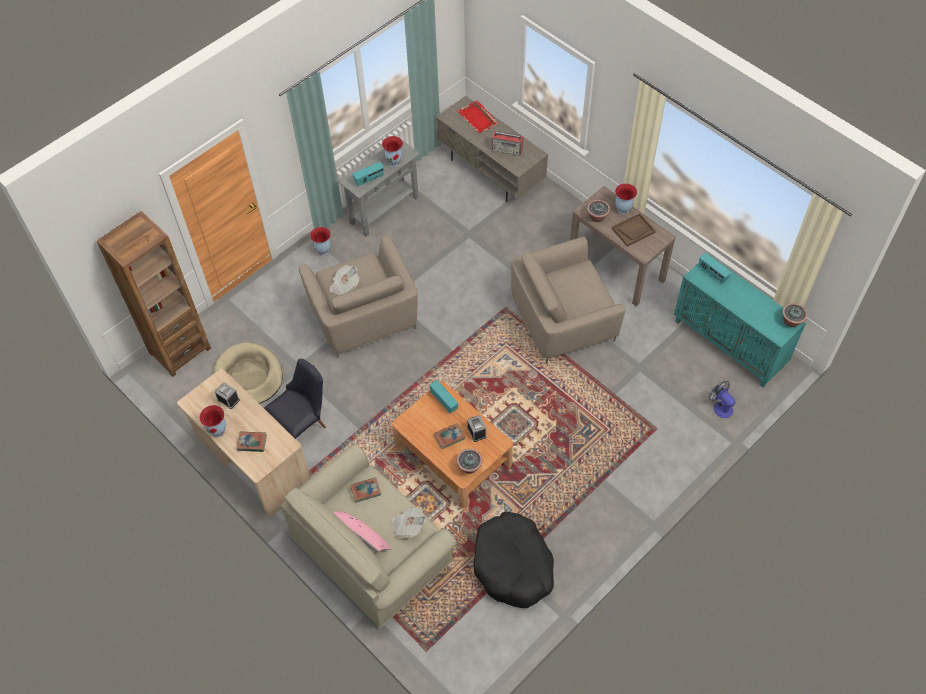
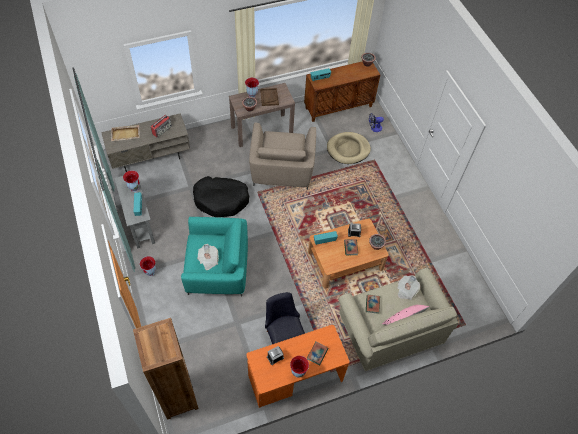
camera: 70 degrees left, 0 degrees up
(249, 376) = (226, 356): beige dog bed -> beige dog bed (348, 149)
(252, 461) = (295, 377): beige desk -> orange desk
(363, 315) = (217, 268): beige armchair -> turquoise armchair
(478, 118) = (125, 134): red tray -> beige tray
(513, 565) = (428, 259): black dog bed -> black dog bed (221, 200)
(729, 344) = (338, 107): turquoise cabinet -> brown cabinet

